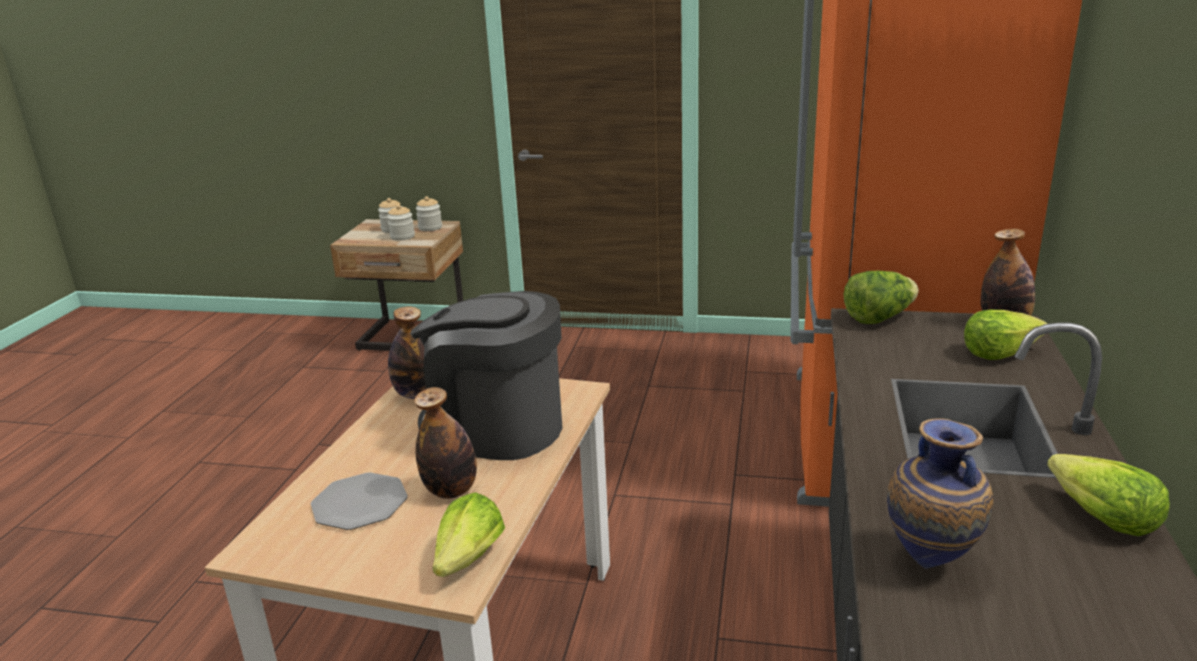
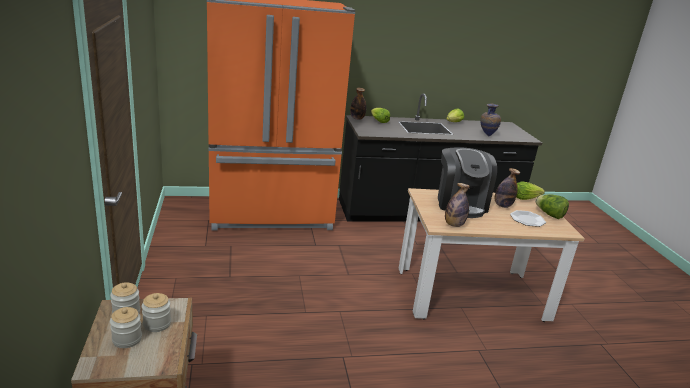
camera: 115 degrees left, 0 degrees up
(878, 318) = (363, 131): lettuce -> lettuce (549, 215)

